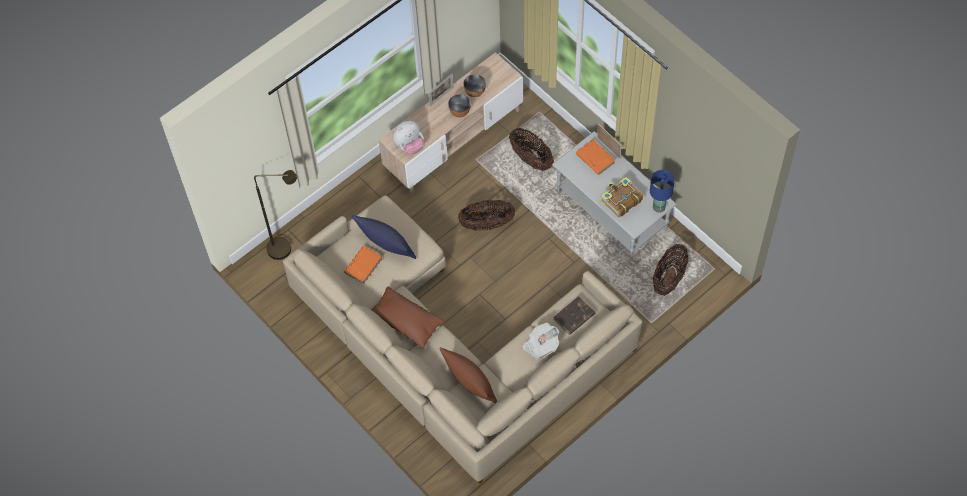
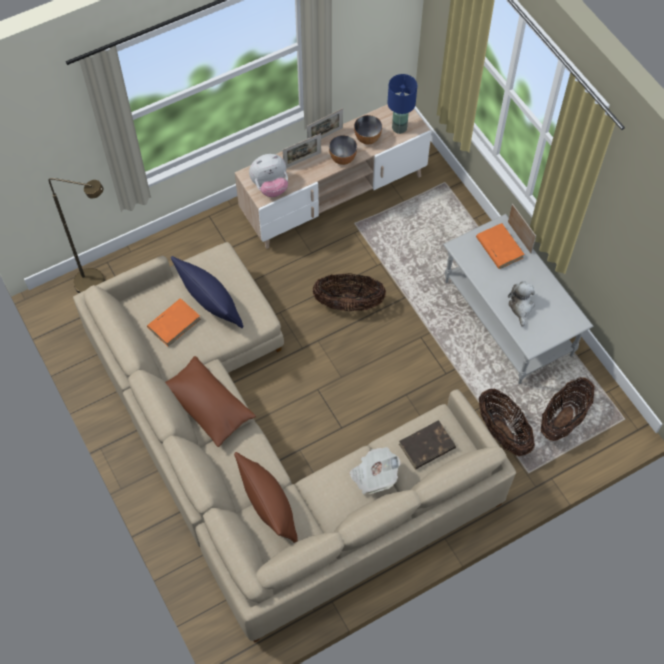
camera: 10 degrees right, 0 degrees up
(428, 120) = (302, 160): none -> picture frame
(531, 158) = (422, 235): basket -> basket (503, 432)
(620, 200) = (521, 307): book -> plush toy
(659, 207) = (569, 326): blue table lamp -> blue table lamp (399, 128)

